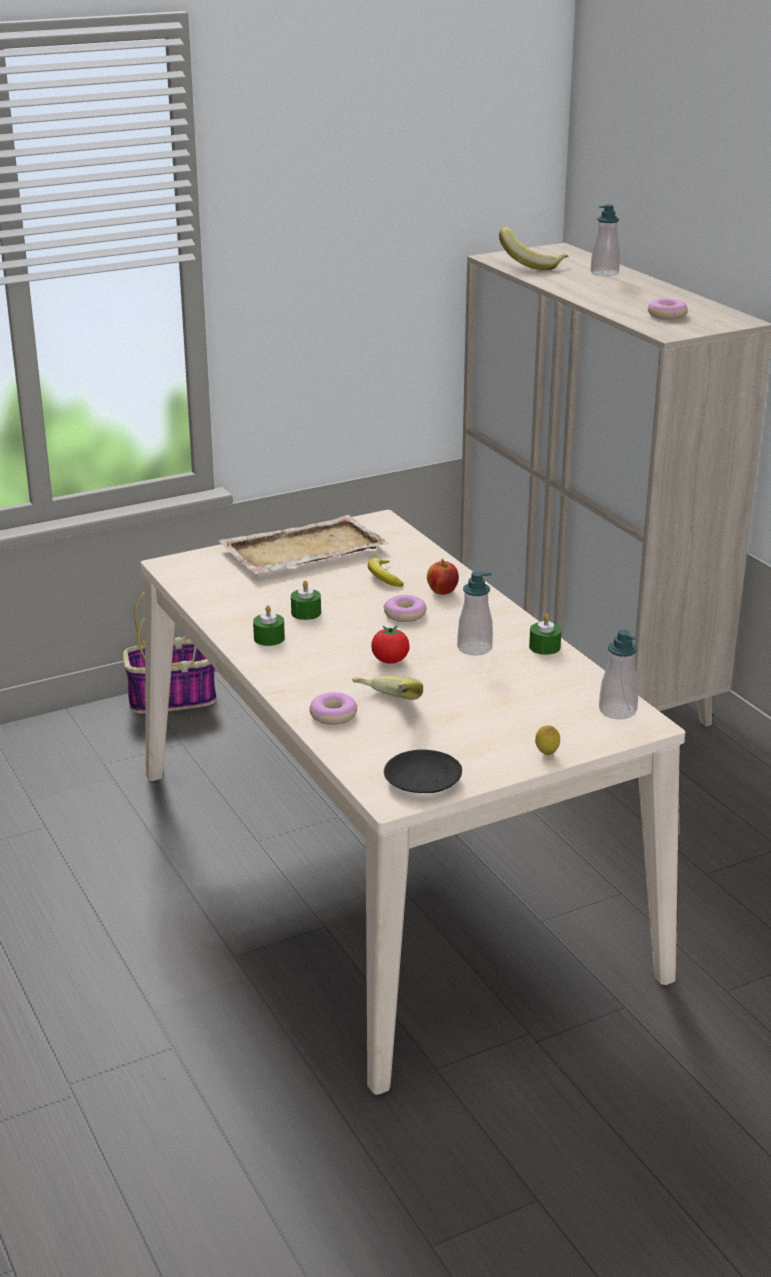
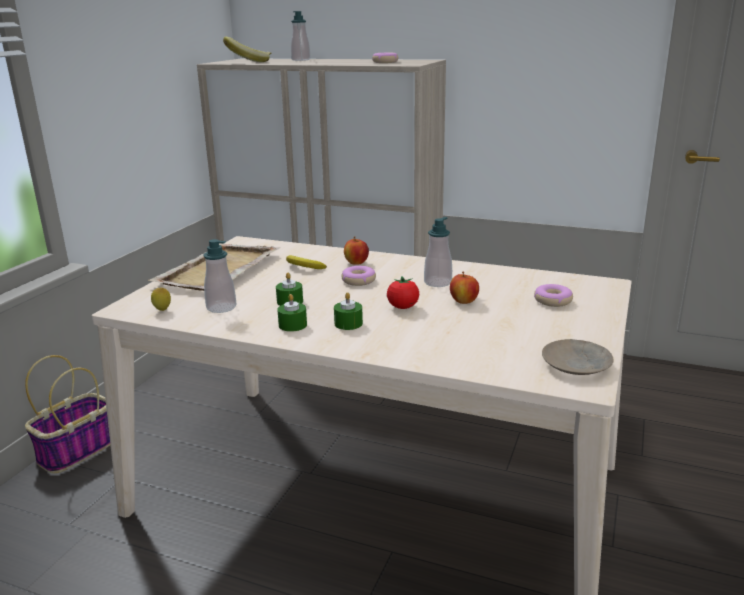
camera: 40 degrees left, 5 degrees down
(333, 715) = (435, 352): donut -> donut (553, 301)
(385, 706) = (456, 333): banana -> none
(424, 781) = (576, 365): black plate -> beige plate
(457, 679) = (464, 301): none -> apple
(544, 647) = (473, 268): green candle -> green candle (348, 323)
(546, 754) = (601, 319): lemon -> lemon (162, 310)
(617, 711) = (580, 283): soap dispenser -> soap dispenser (221, 307)

